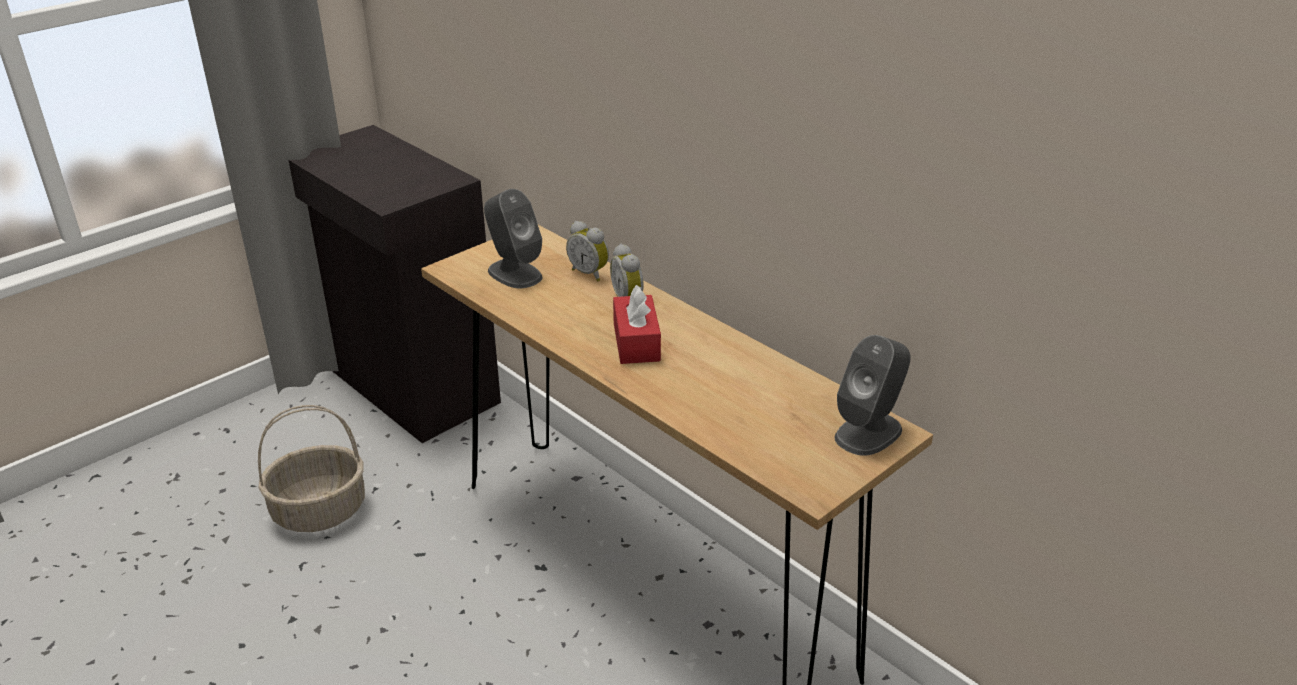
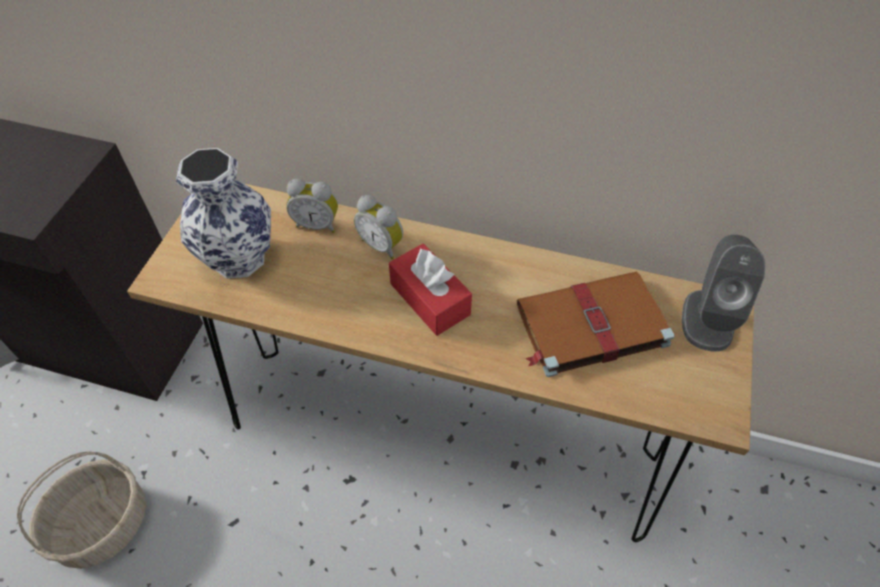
camera: 30 degrees left, 20 degrees up
(514, 273) = (238, 256): grey speaker -> vase
(754, 400) = (589, 326): none -> brown book

